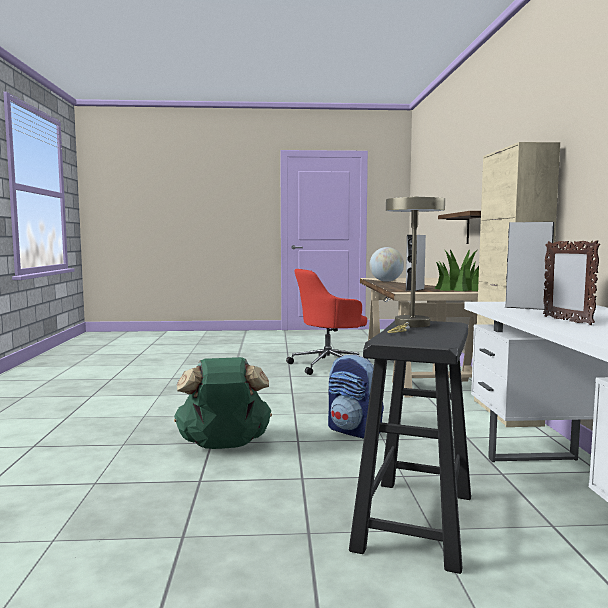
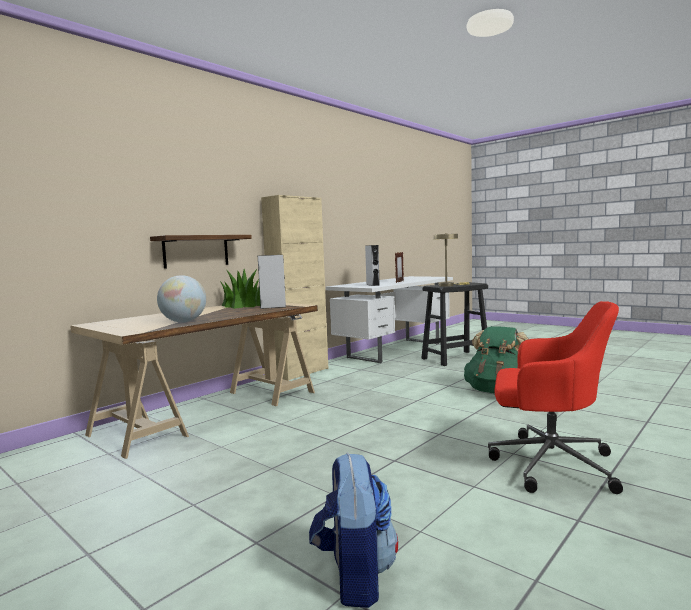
camera: 135 degrees left, 0 degrees up
(329, 366) = (251, 444): red office chair -> red office chair (548, 464)
(355, 431) = (406, 383): backpack -> backpack (354, 577)

